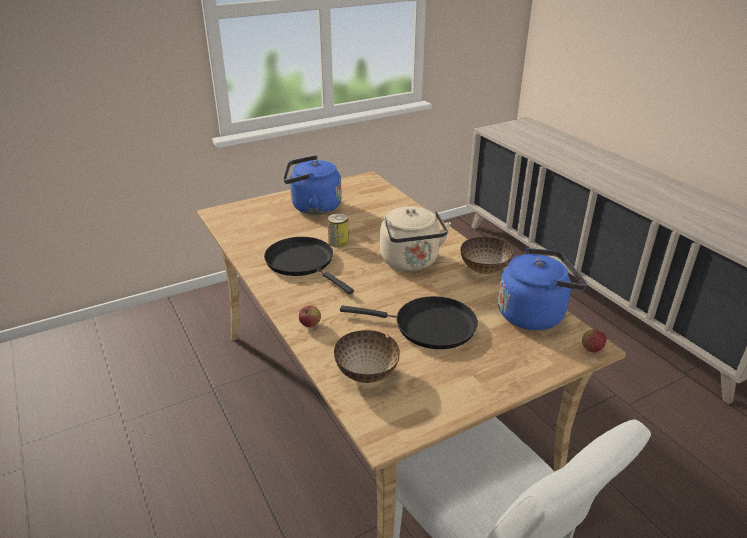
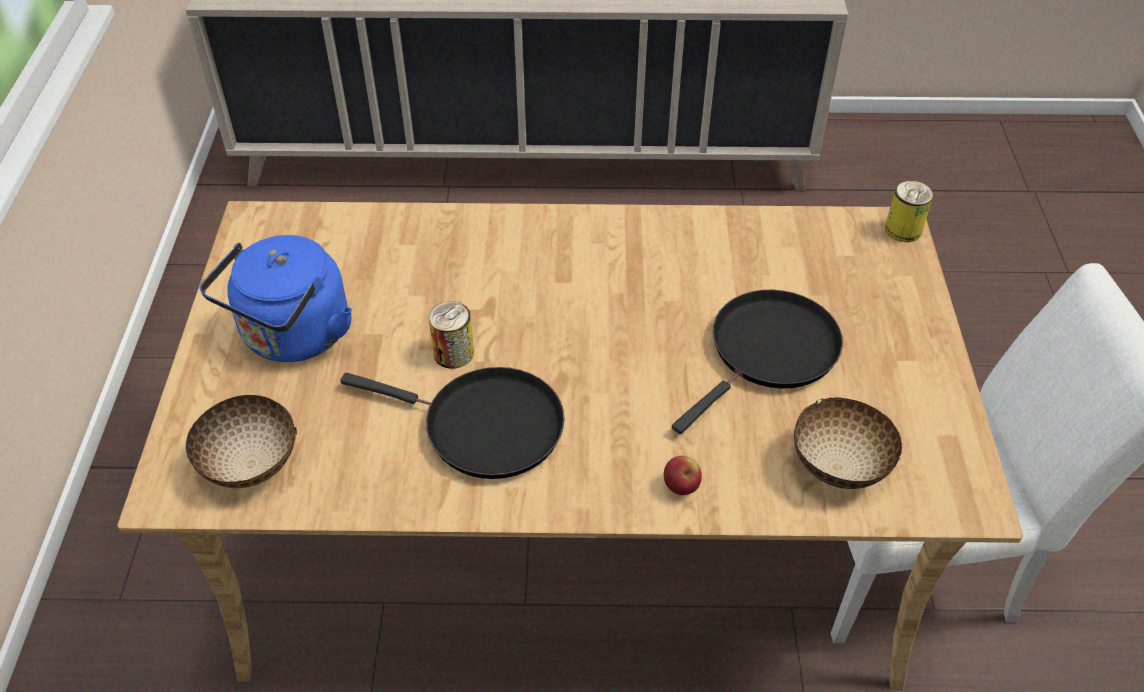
camera: 60 degrees left, 15 degrees up
(303, 262) = (484, 426): black frying pan -> black frying pan turned 150 degrees counterclockwise
(411, 262) = (589, 294): beige kettle -> none
(483, 270) = (668, 230): bowl -> bowl (249, 466)
(534, 314) = (804, 238): blue kettle -> none
(591, 349) = (903, 230): apple -> can

